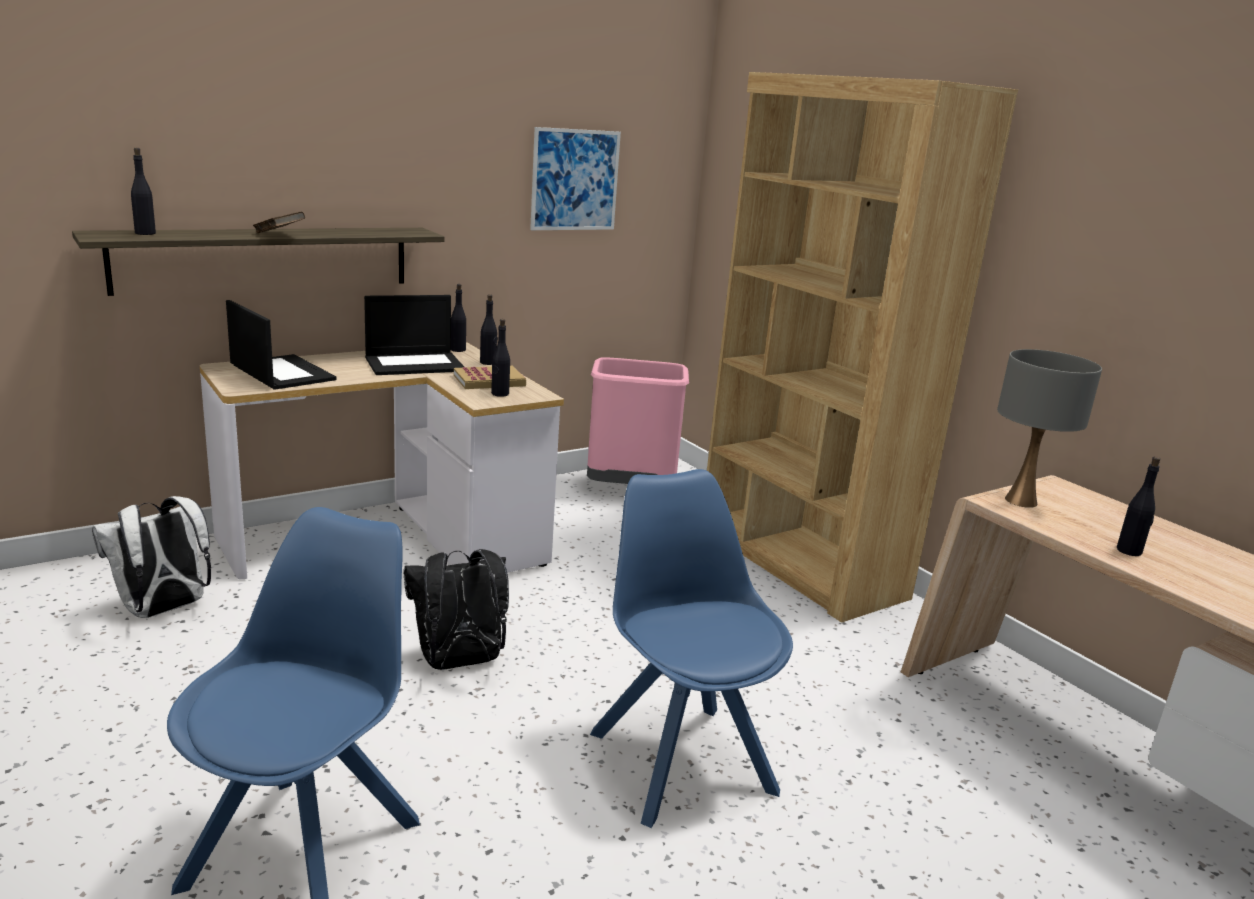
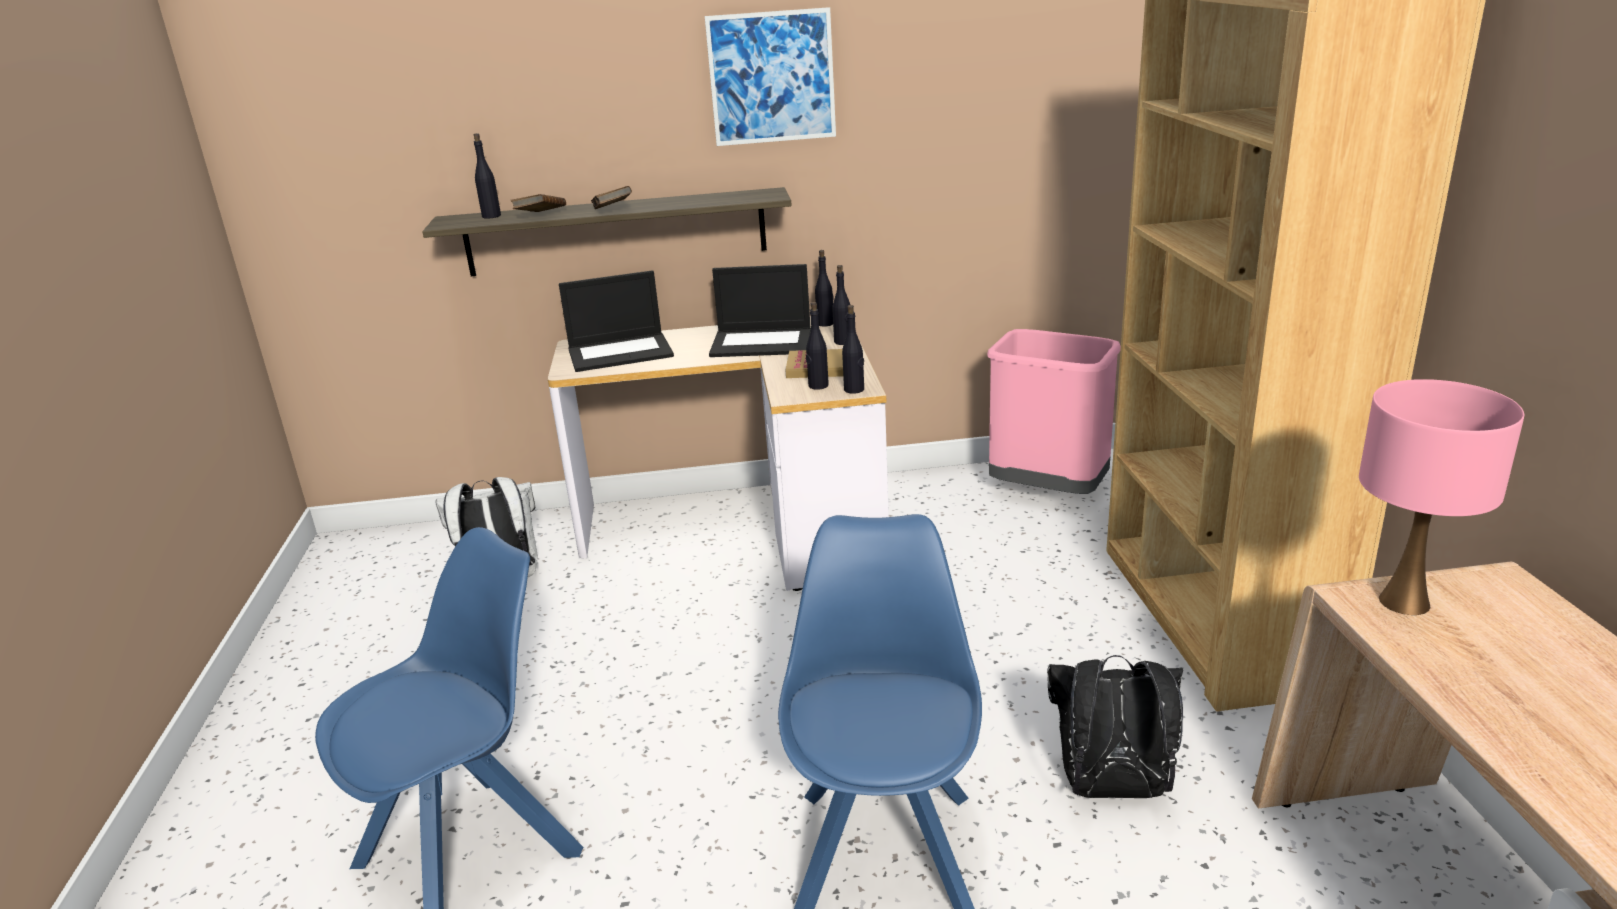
camera: 30 degrees right, 5 degrees up
(205, 236) = (541, 216): none -> brown book
(281, 373) = (621, 352): laptop -> laptop turned 90 degrees clockwise
(459, 663) = (723, 684): black backpack -> black backpack (1111, 790)
(575, 180) = (976, 115): picture -> picture (772, 77)
(1021, 501) = (1405, 602): grey table lamp -> pink table lamp
(1129, 551) = (1518, 714): black bottle -> black bottle (854, 390)

